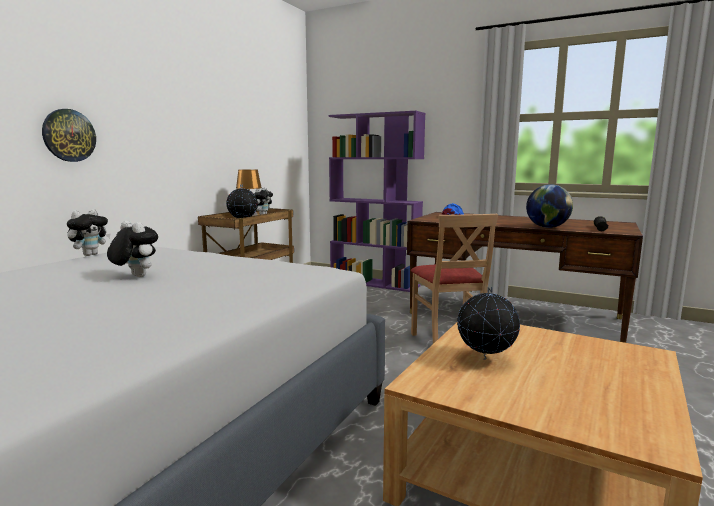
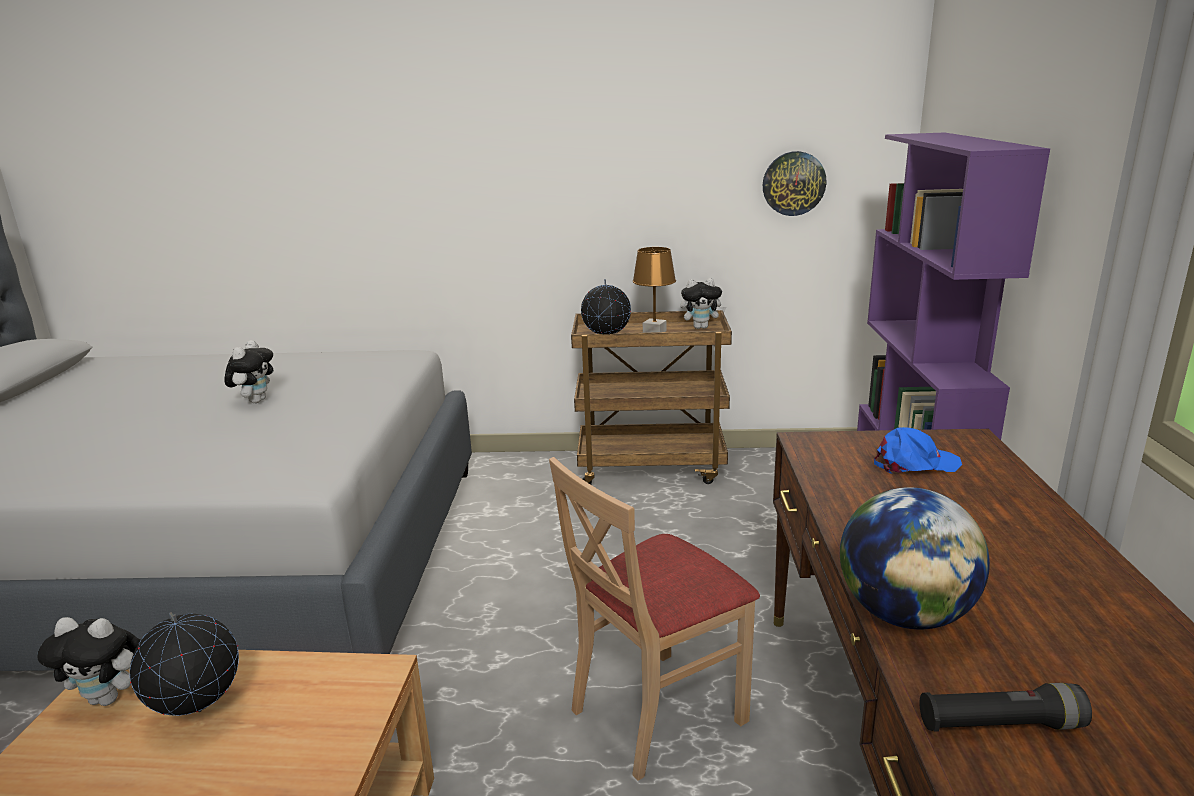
camera: 65 degrees right, 10 degrees up
(69, 135) = (391, 203): wall clock -> wall clock (793, 183)
(90, 254) = (355, 351): plush toy -> plush toy (110, 698)

